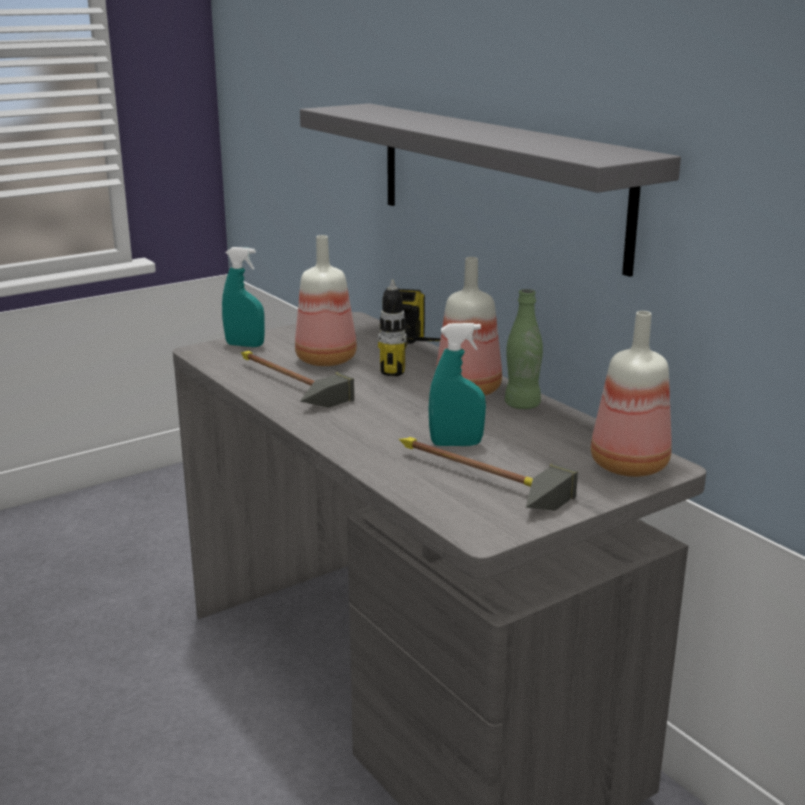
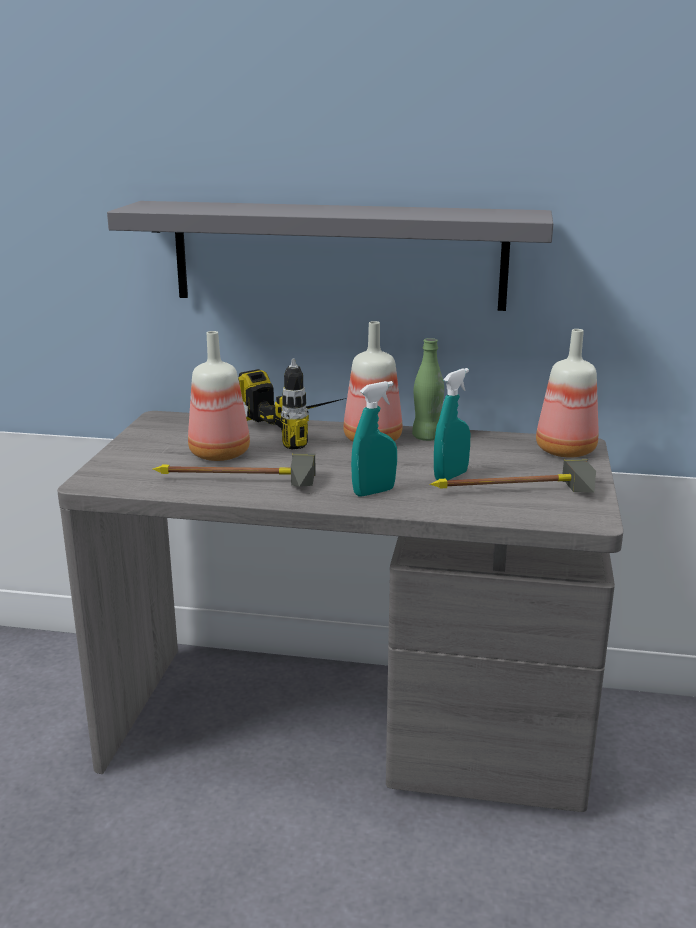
camera: 45 degrees left, 0 degrees up
(245, 345) = (120, 465): turquoise spray bottle -> turquoise spray bottle (374, 492)

